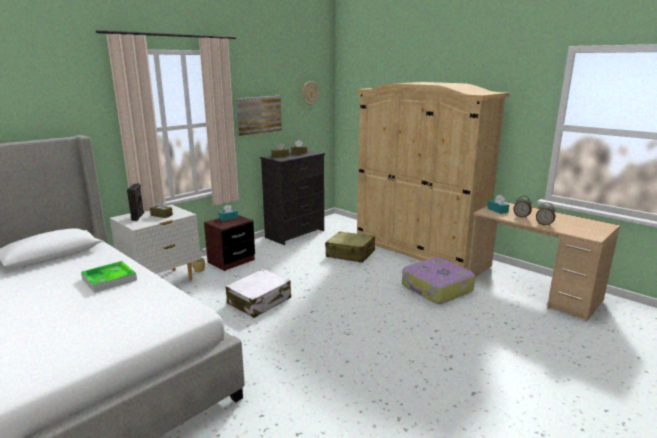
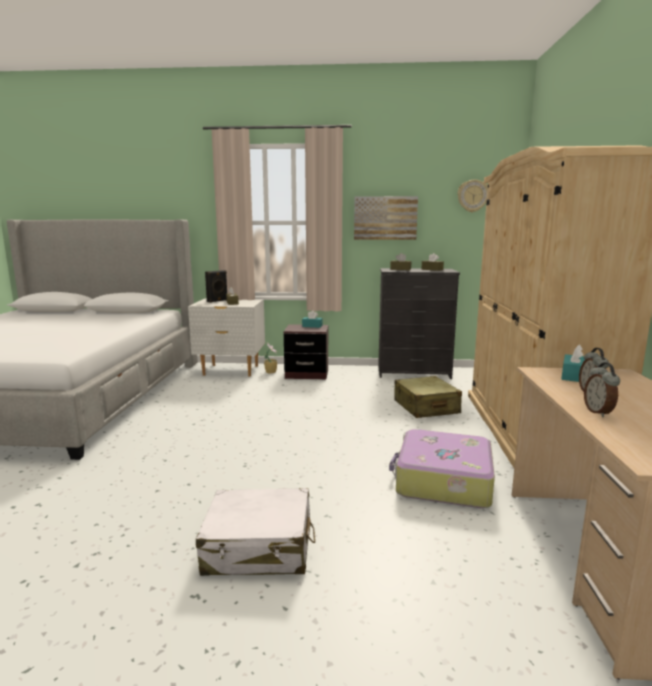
camera: 50 degrees right, 5 degrees down
(109, 279) = (101, 327): tray -> none
(259, 301) = (252, 408): white suitcase -> white suitcase (259, 547)

